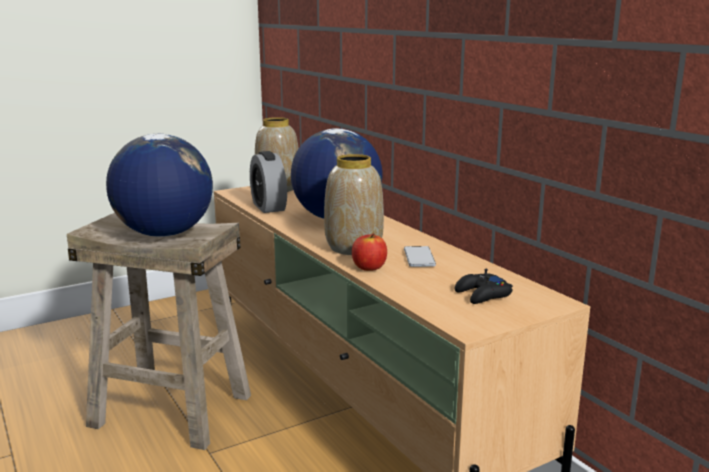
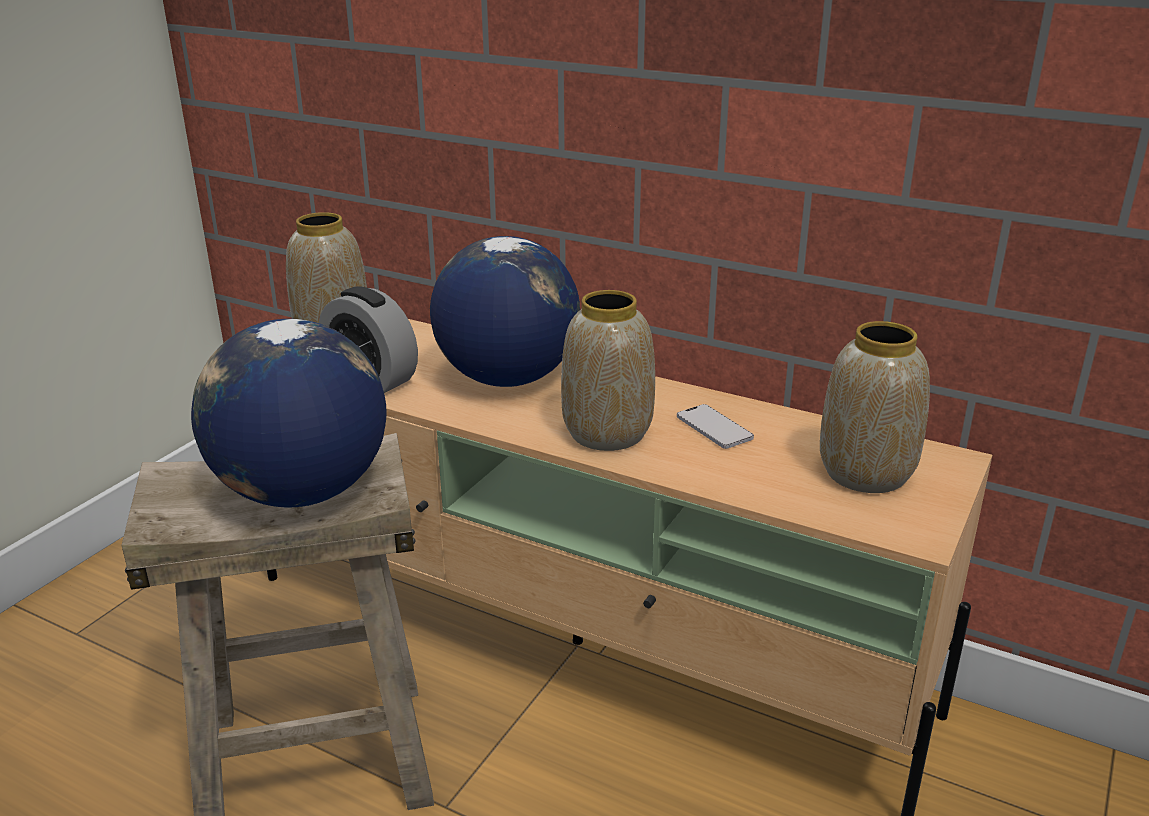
camera: 30 degrees left, 10 degrees up
(369, 267) = (676, 466): apple -> none
(482, 295) = (867, 473): black game controller -> vase

